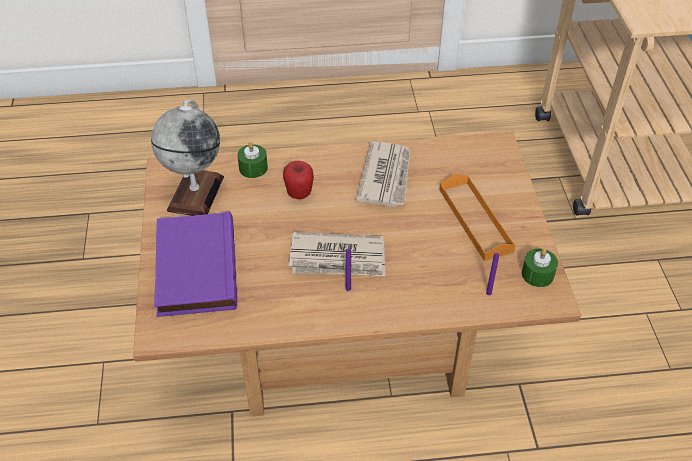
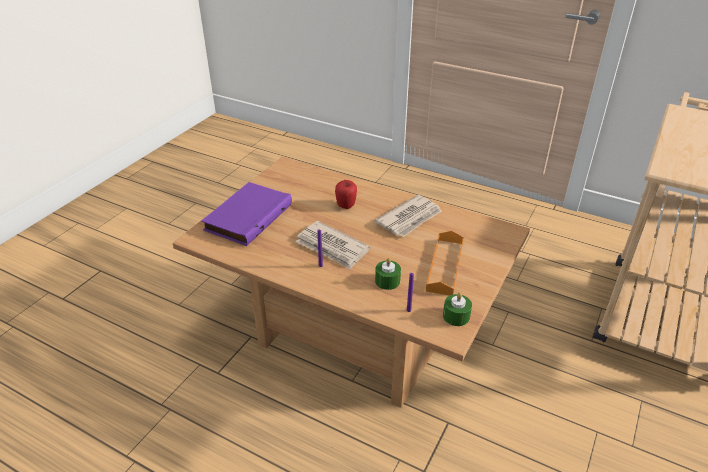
camera: 35 degrees right, 10 degrees down
(195, 193) = (288, 182): globe -> none
(253, 168) = (333, 182): green candle -> green candle (387, 281)

